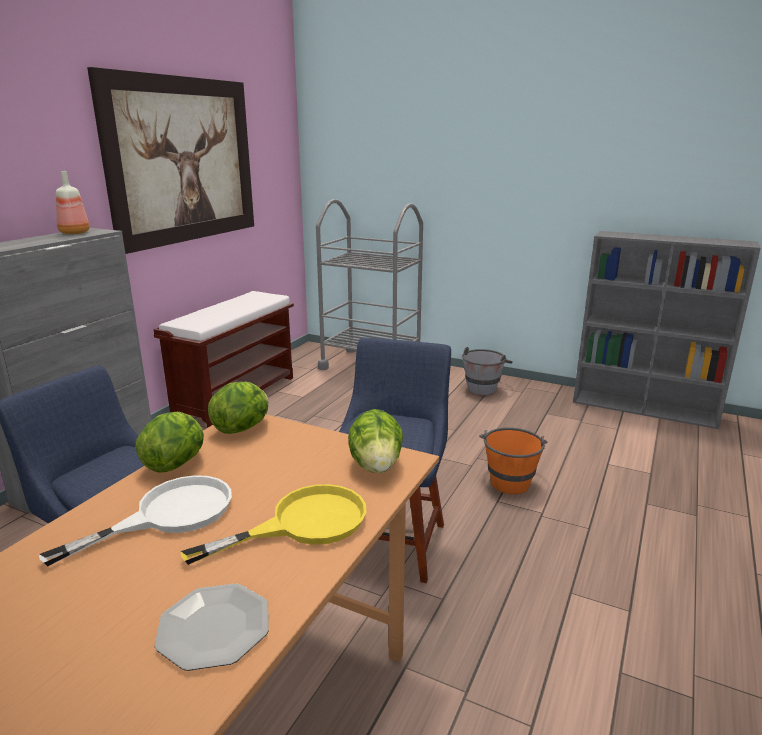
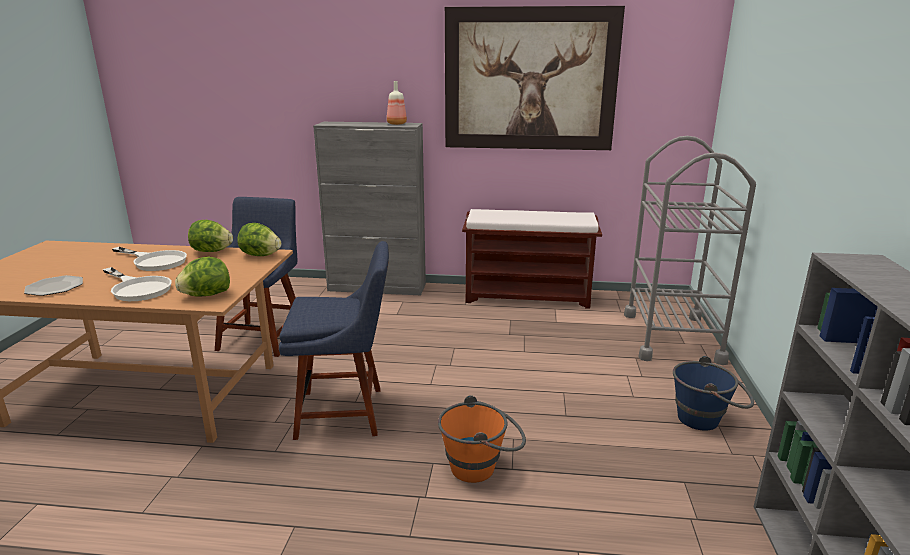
camera: 70 degrees right, 0 degrees up
(303, 523) = (138, 288): yellow frying pan -> white frying pan
(484, 387) = (707, 420): grey bucket -> blue bucket

